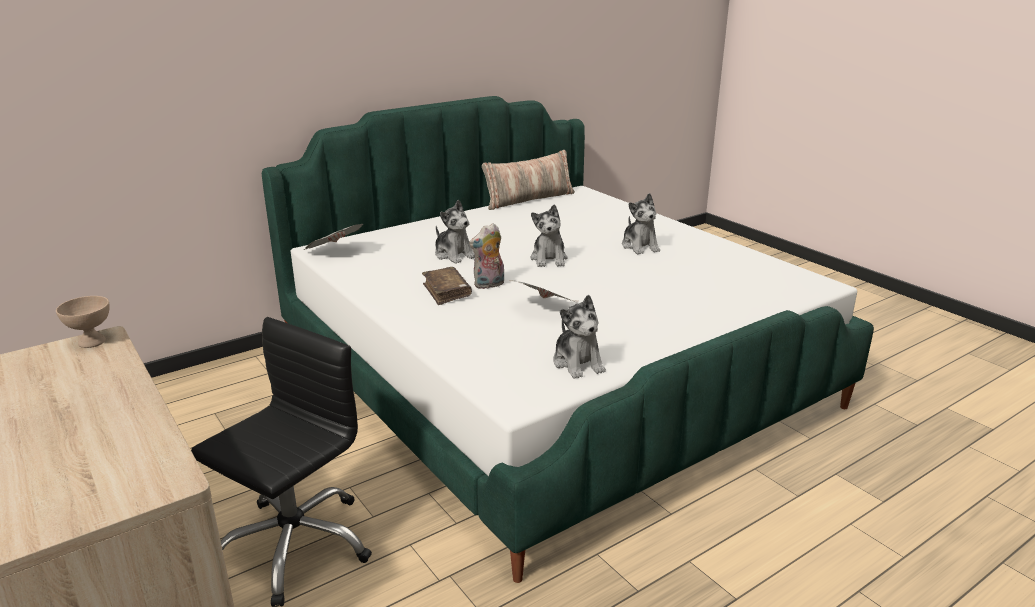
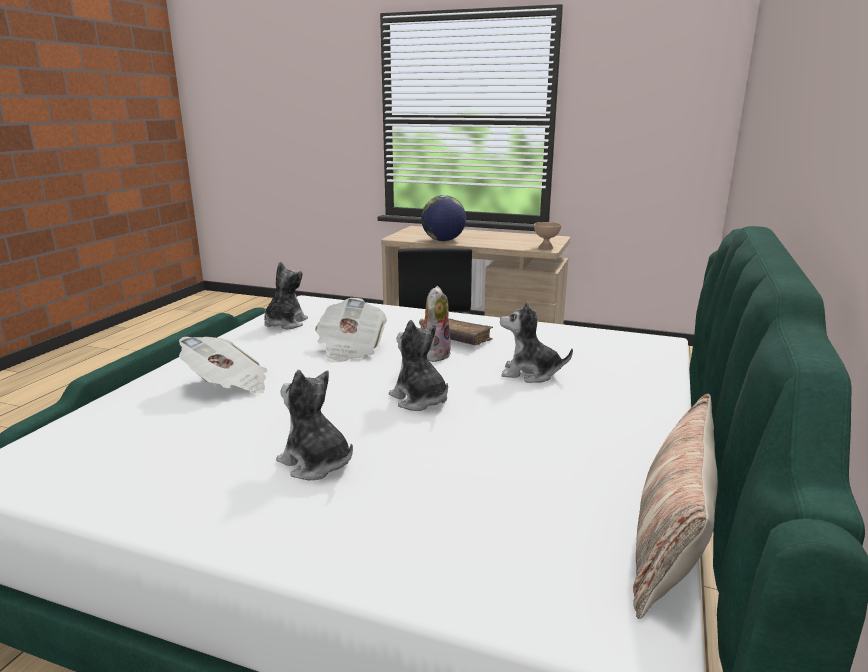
camera: 145 degrees right, 5 degrees down
(137, 427) = (443, 240): none -> globe
(334, 252) = (639, 344): newspaper -> newspaper (228, 385)
(578, 363) = (285, 324): plush toy -> plush toy turned 75 degrees clockwise

